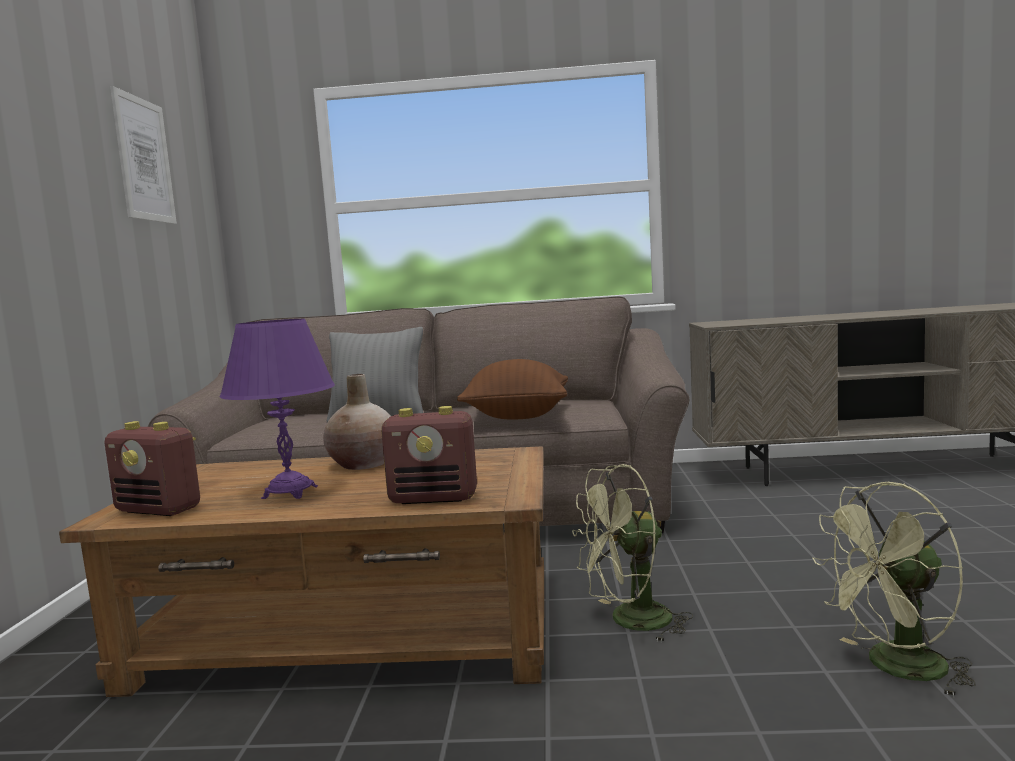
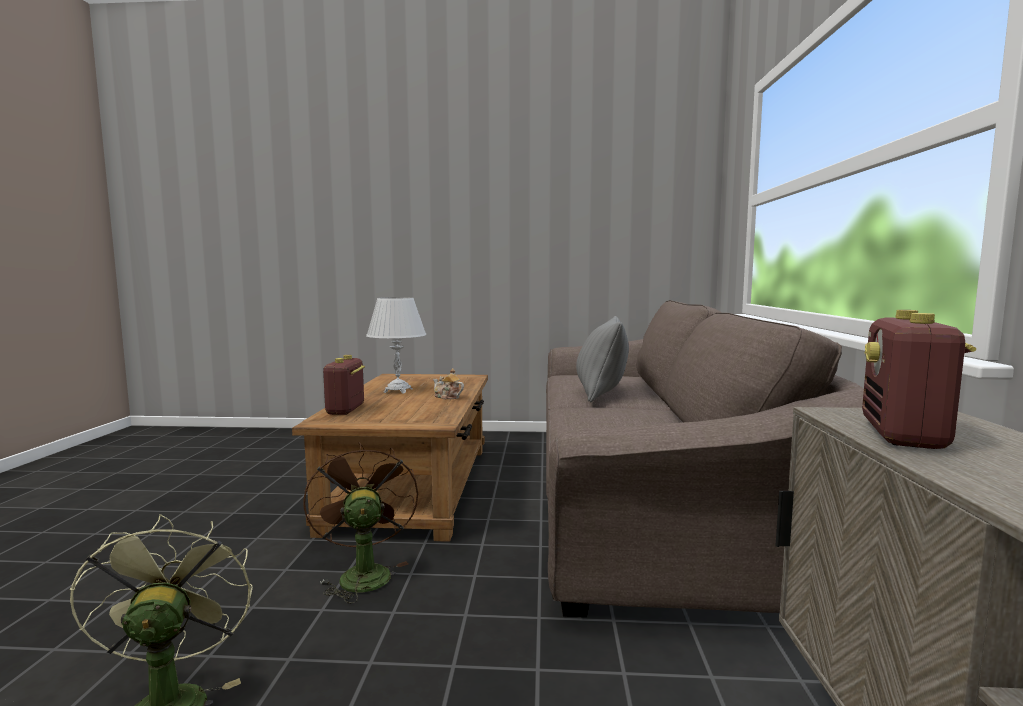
camera: 90 degrees right, 0 degrees up
(144, 159) = (610, 185): picture -> none
(159, 510) = (394, 379): radio -> radio (904, 436)
(290, 492) = (398, 390): purple table lamp -> white table lamp
(364, 464) = (447, 397): beige vase -> teapot
(518, 416) = (592, 425): brown pillow -> none
(630, 622) = (362, 573): green fan -> brown fan

